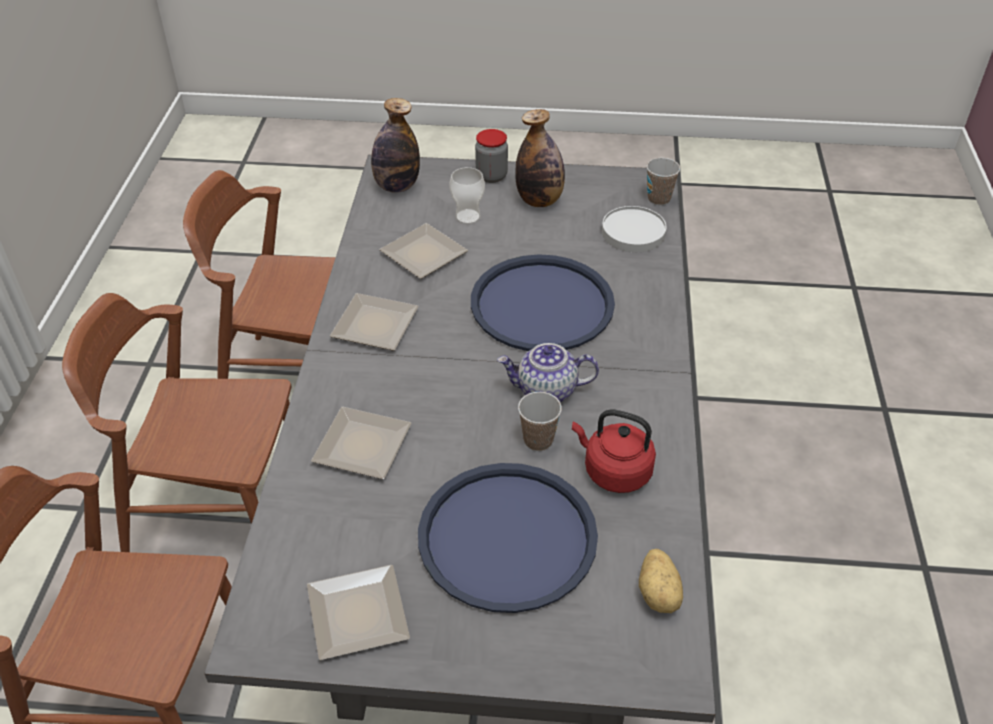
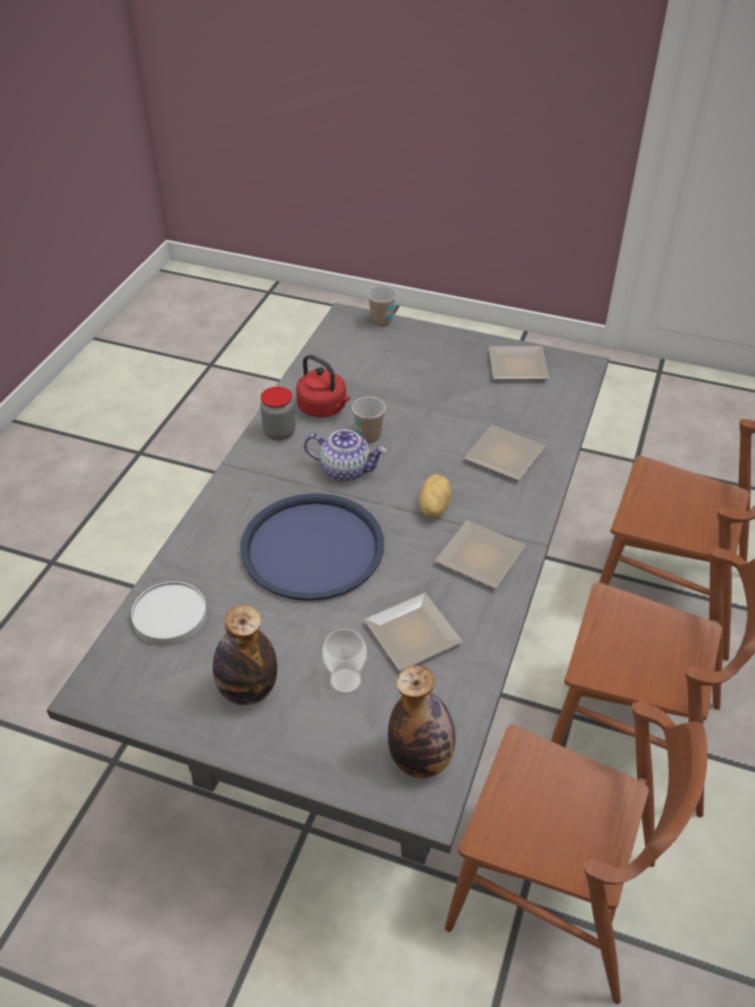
camera: 165 degrees left, 0 degrees up
(491, 176) = (289, 750): jar -> jar (279, 432)
(507, 537) = (414, 386): blue tray -> none
(659, 199) = (106, 660): cup -> cup (381, 322)
(659, 593) = (333, 346): potato -> potato (432, 507)

